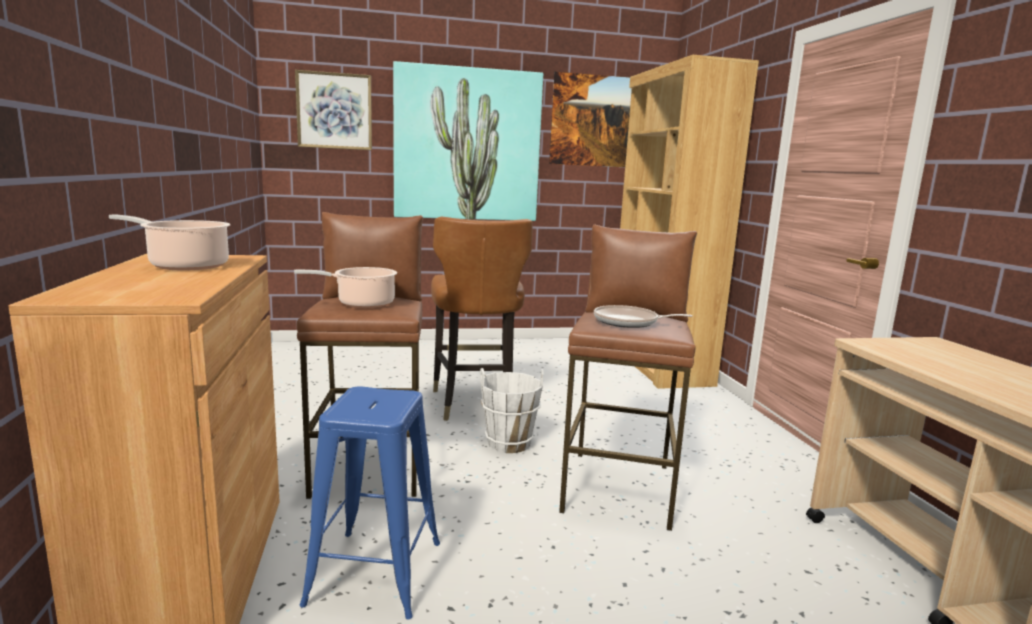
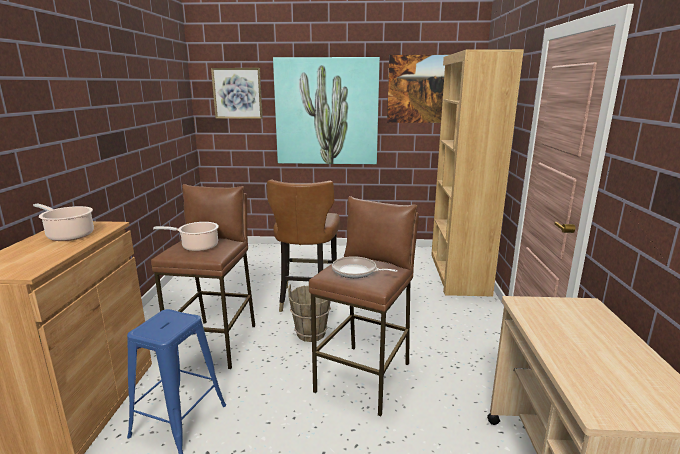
camera: 15 degrees right, 5 degrees up
(508, 443) = (311, 333): white bucket -> brown bucket

